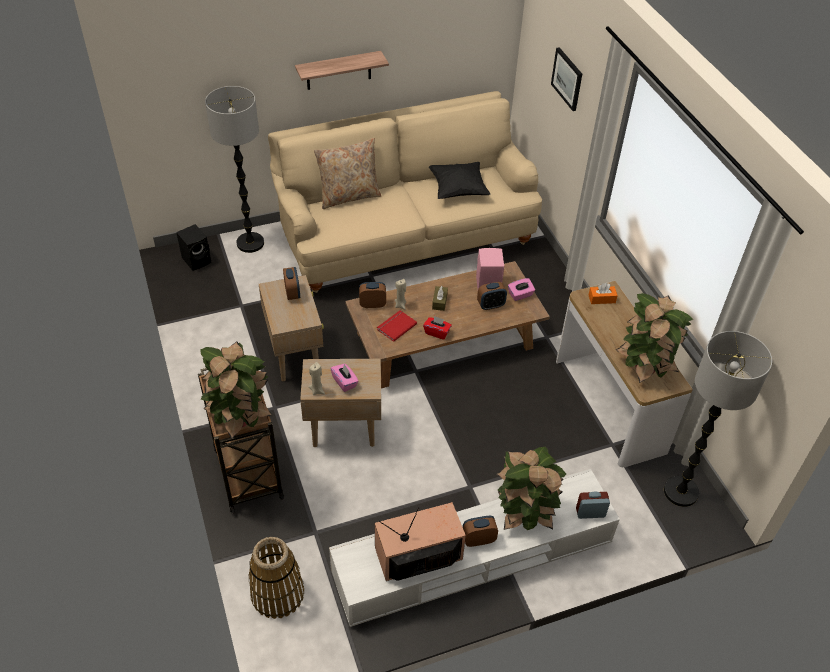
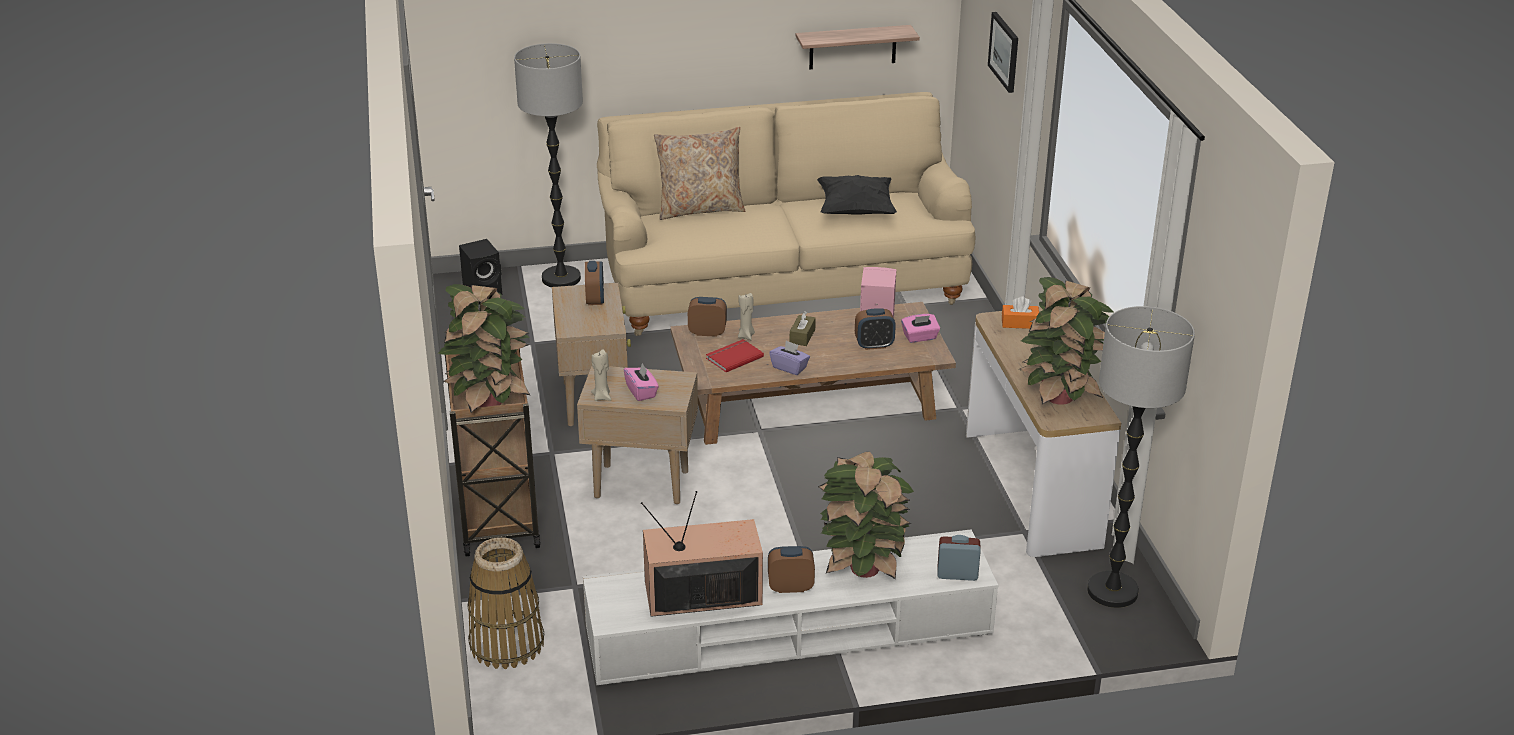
camera: 10 degrees right, 15 degrees down
(338, 70) = (700, 38): shelf -> shelf (852, 47)
(437, 332) = (789, 367): red tissue box -> purple tissue box

